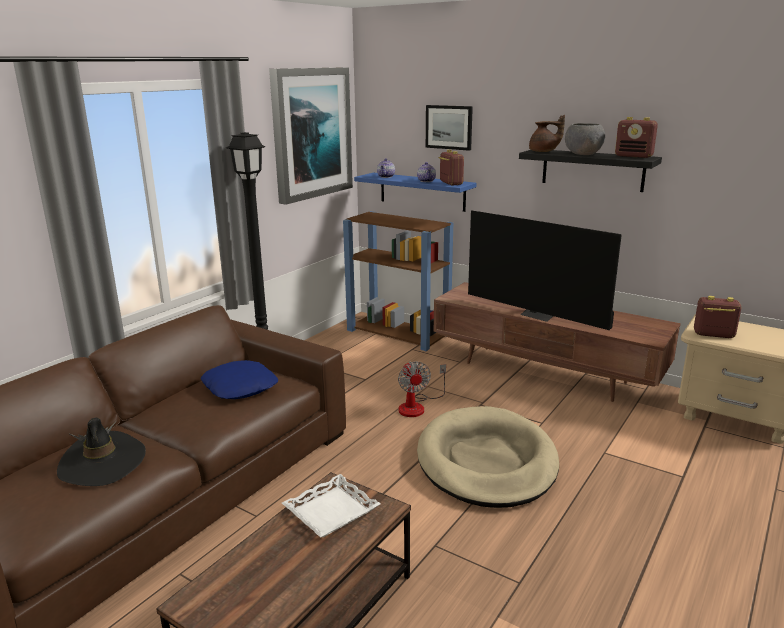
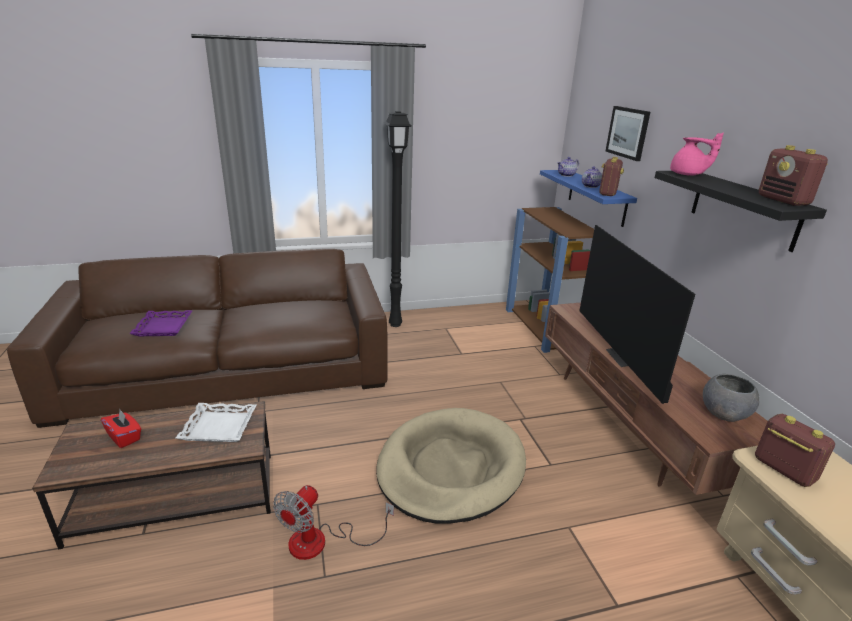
camera: 40 degrees right, 5 degrees up
(102, 463) = (164, 327): black hat -> purple tray
(240, 387) = (301, 315): blue pillow -> none
(254, 573) = (124, 437): none -> red tissue box
(311, 133) = (502, 122): picture -> none
(417, 406) = (467, 393): fan -> fan (321, 542)
(543, 151) = (687, 174): brown teapot -> pink teapot
(583, 154) = (725, 185): grey bowl -> grey bowl (724, 413)

